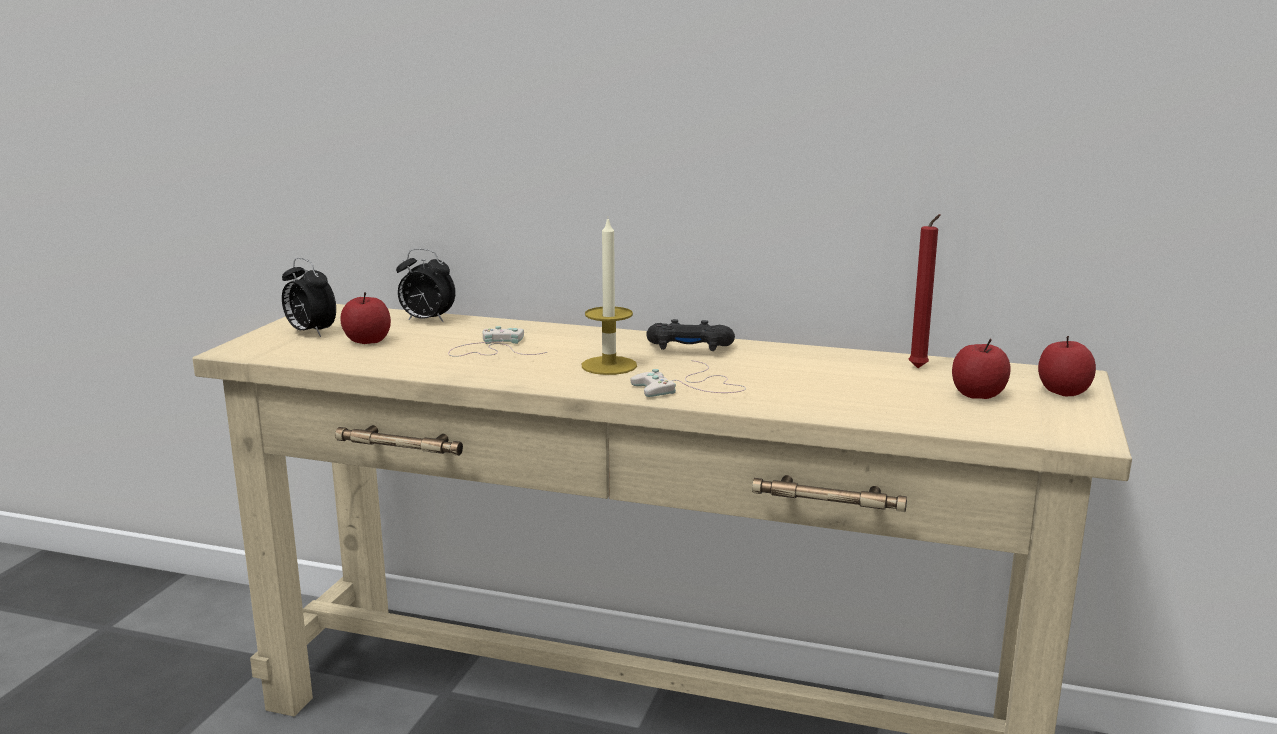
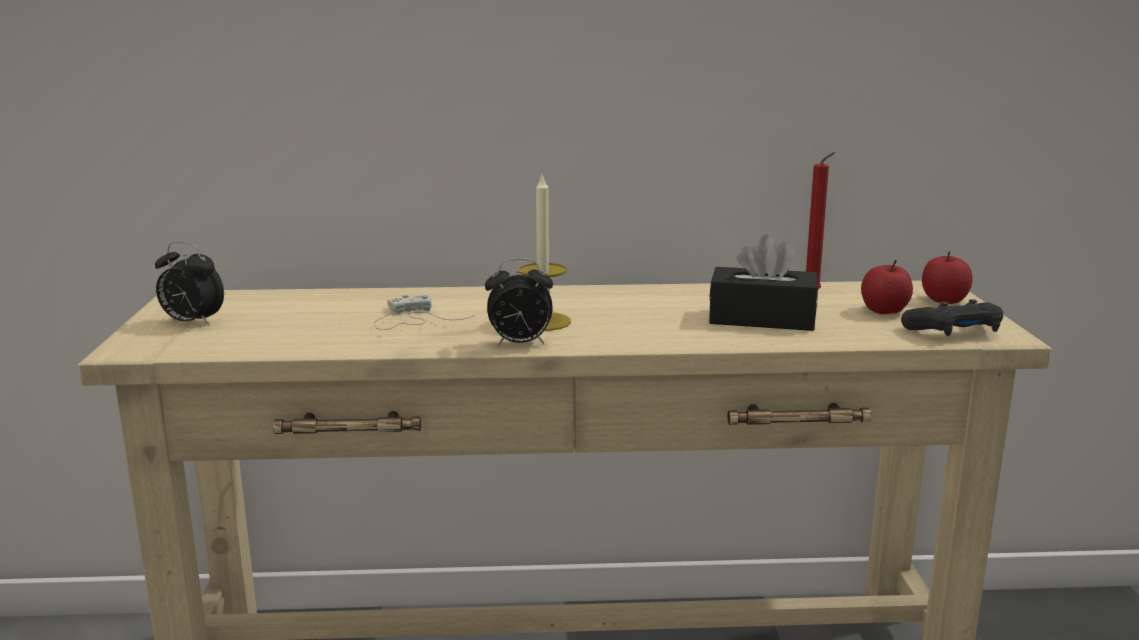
camera: 20 degrees left, 0 degrees up
(367, 341) = (267, 325): apple -> none
(426, 321) = (307, 298): alarm clock -> alarm clock (519, 344)
(689, 349) = (599, 298): black game controller -> black game controller (954, 332)
(691, 387) = (642, 333): white game controller -> none
(831, 388) = (762, 319): none -> black tissue box

